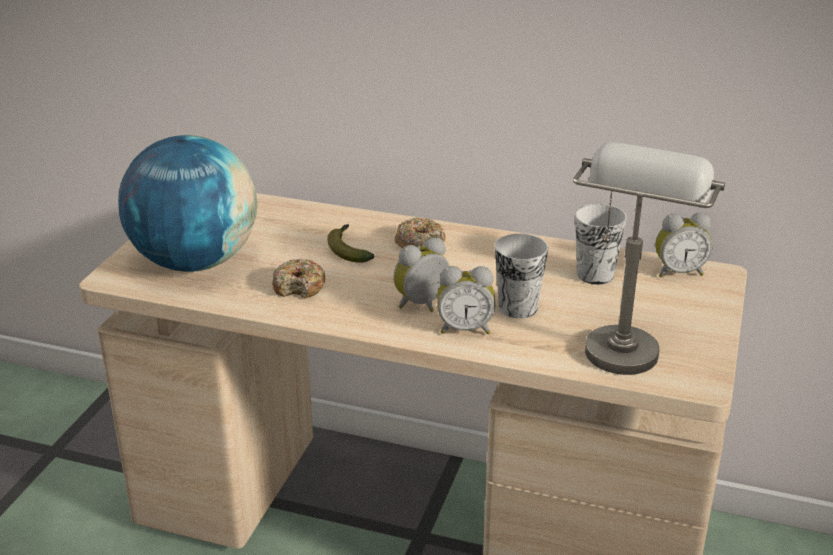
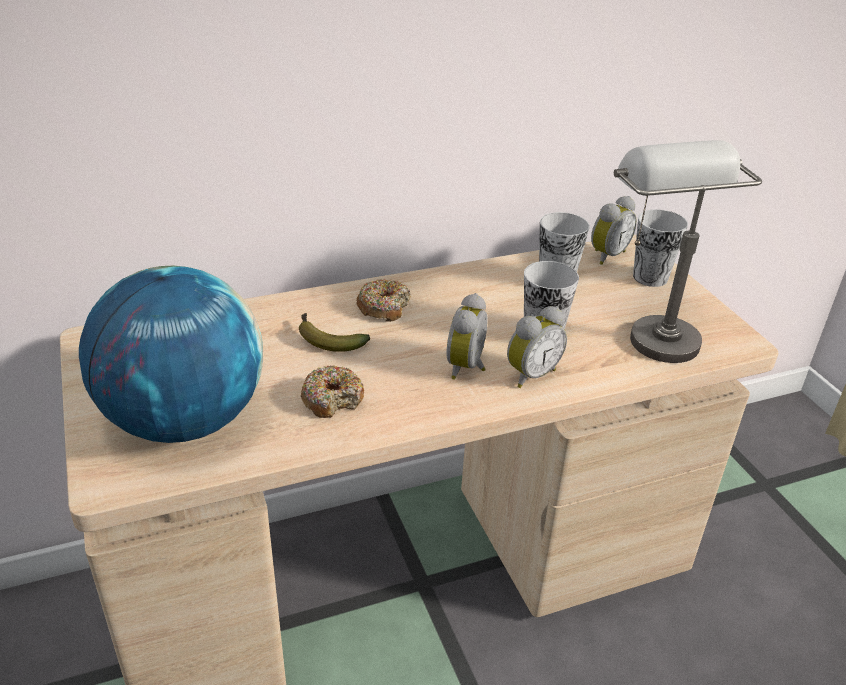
camera: 40 degrees left, 5 degrees up
(694, 303) = (650, 277): none -> cup

